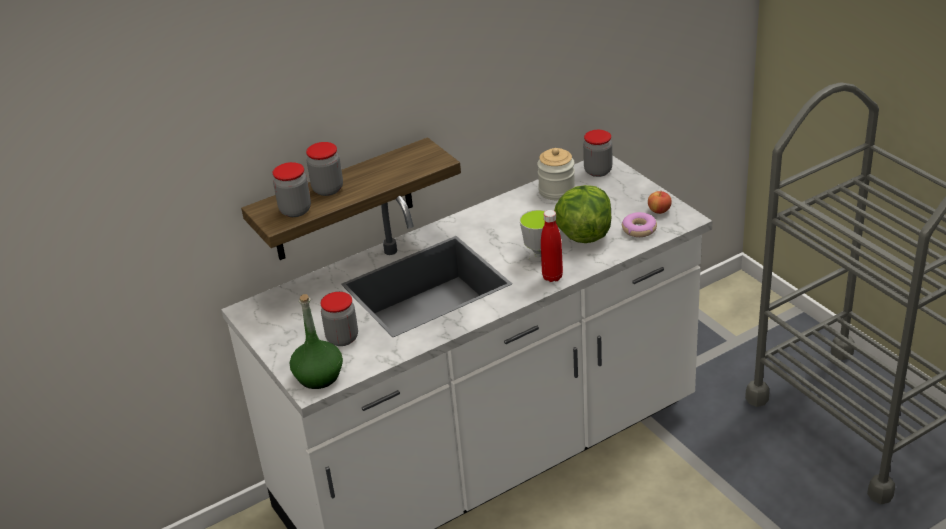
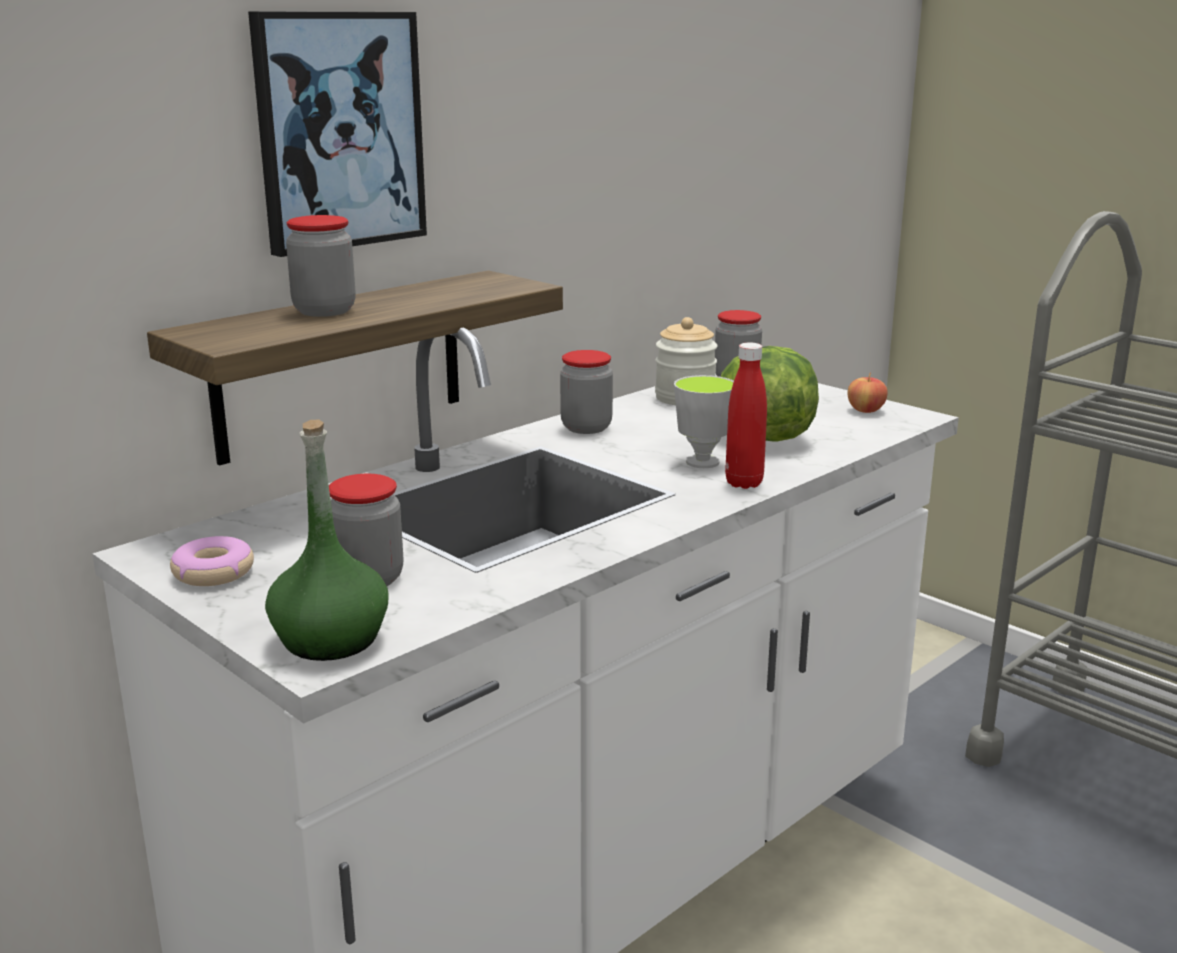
camera: 15 degrees left, 15 degrees down
(295, 210) = (264, 330): jar -> jar (586, 427)
(334, 93) = (339, 131): none -> picture
(639, 229) = (850, 429): donut -> donut (213, 573)

